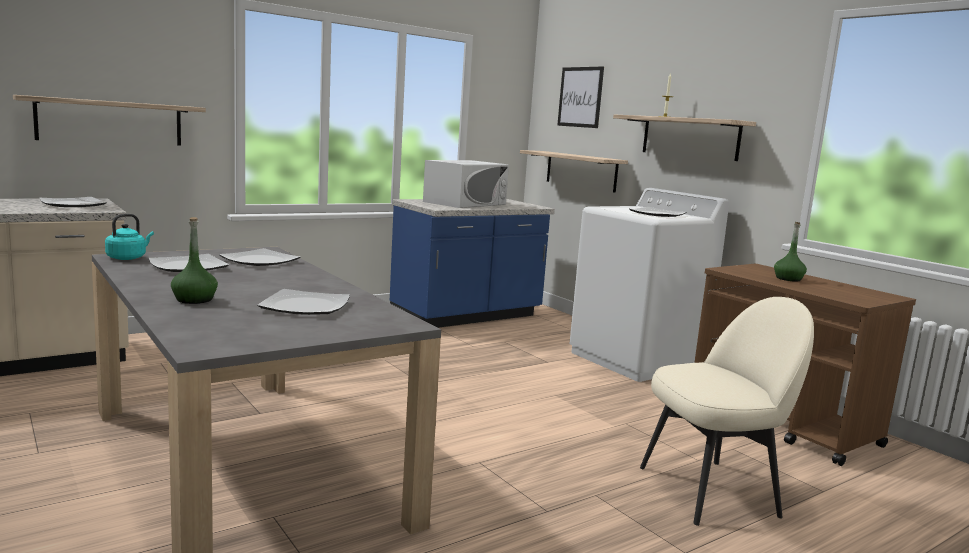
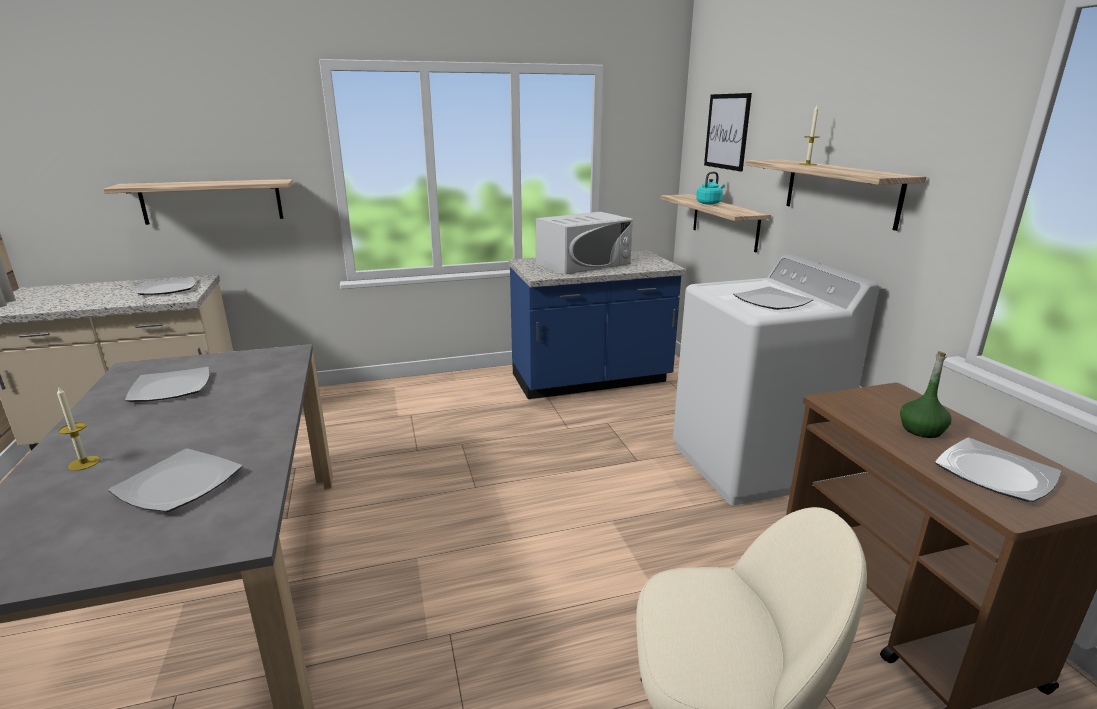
camera: 20 degrees right, 10 degrees up
(128, 258) = (137, 370): turquoise kettle -> turquoise kettle (709, 203)
(194, 300) = (84, 463): green bottle -> candle
(260, 261) = (256, 375): plate -> plate (995, 474)

